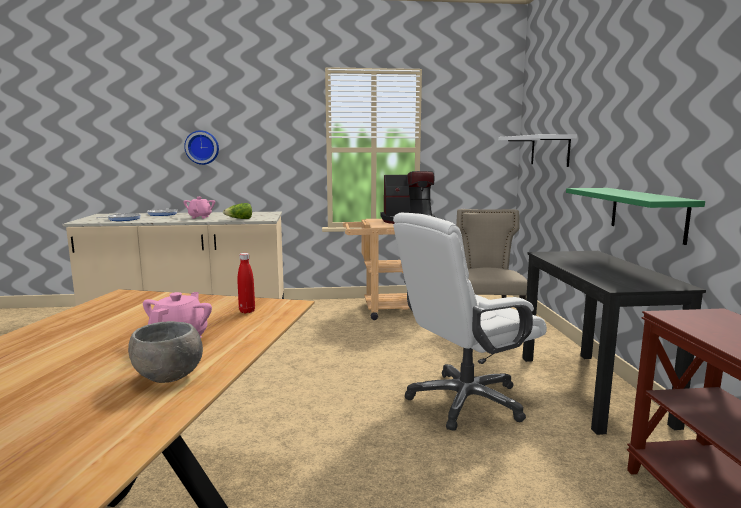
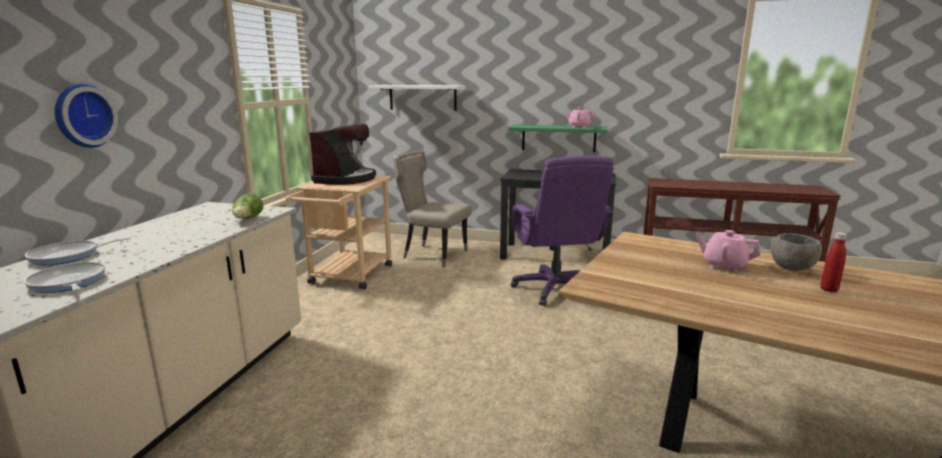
camera: 70 degrees left, 5 degrees up
(200, 217) = (175, 235): pink teapot -> pink teapot (579, 127)
(247, 311) = (651, 248): red bottle -> red bottle (829, 289)
(465, 401) = (555, 289): white office chair -> purple office chair

